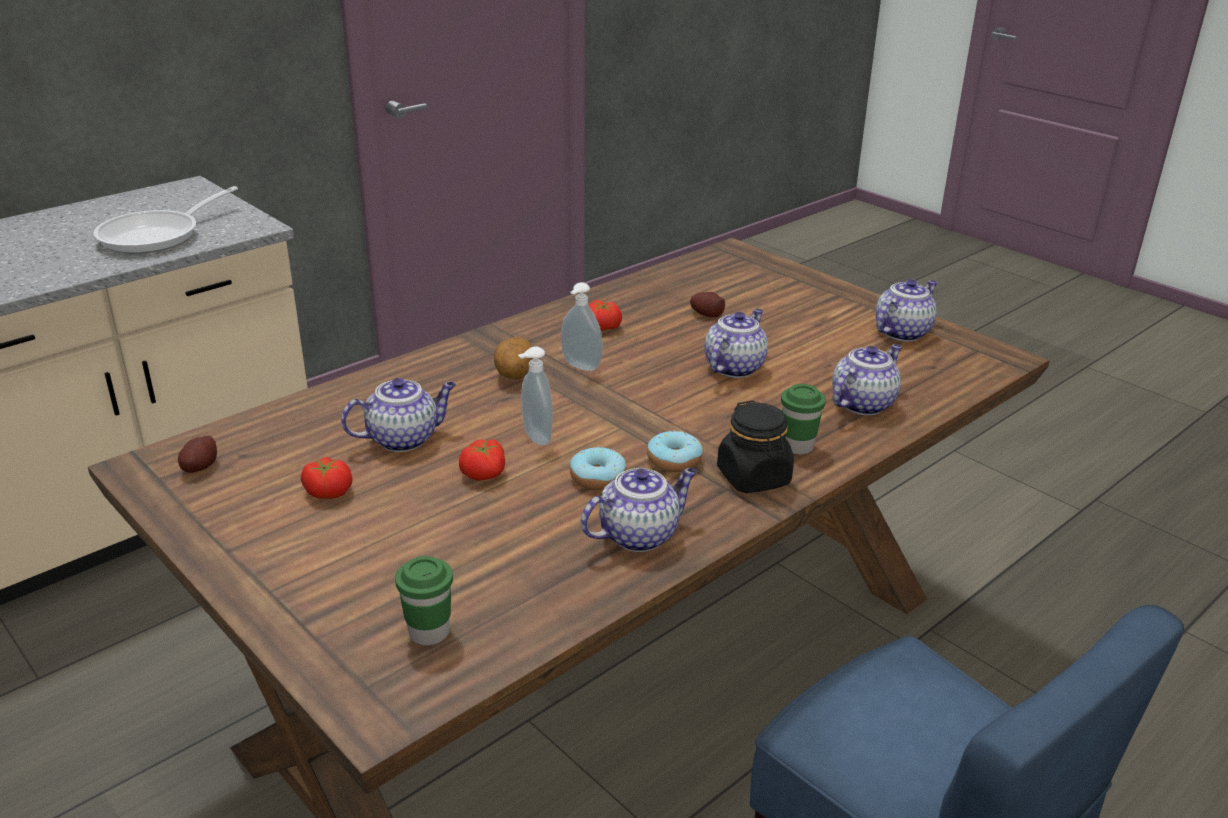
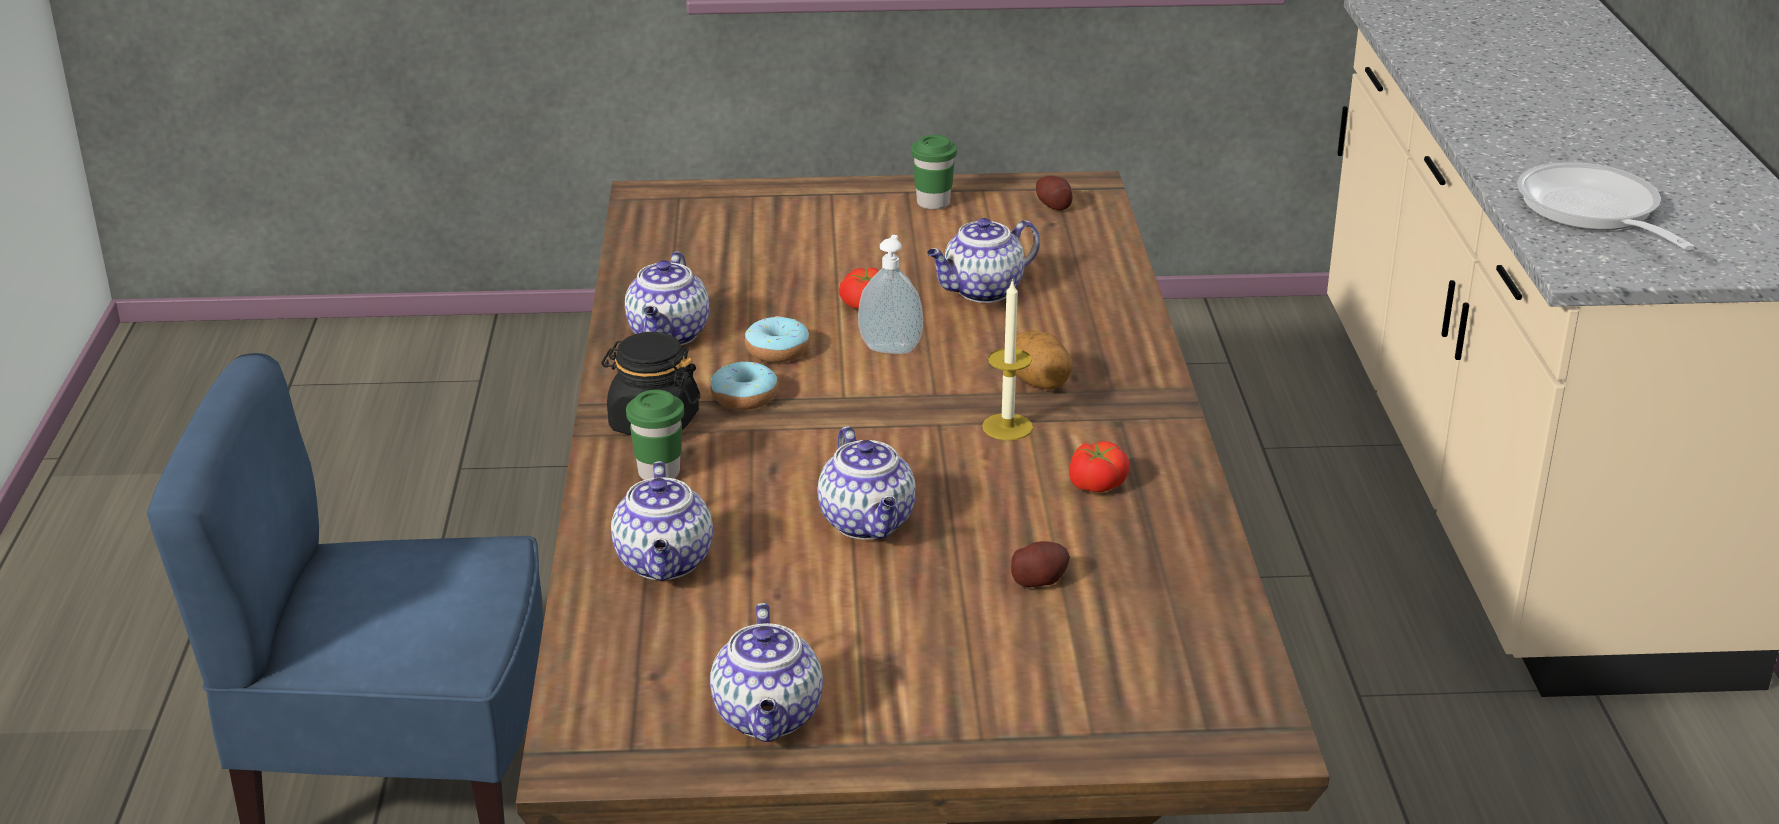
camera: 130 degrees right, 0 degrees up
(328, 491) = (937, 241): tomato -> none
(404, 438) = (982, 291): teapot -> teapot turned 45 degrees clockwise
(429, 633) = (696, 227): green cup -> green cup (933, 203)
(580, 367) = (1007, 427): soap dispenser -> candle

